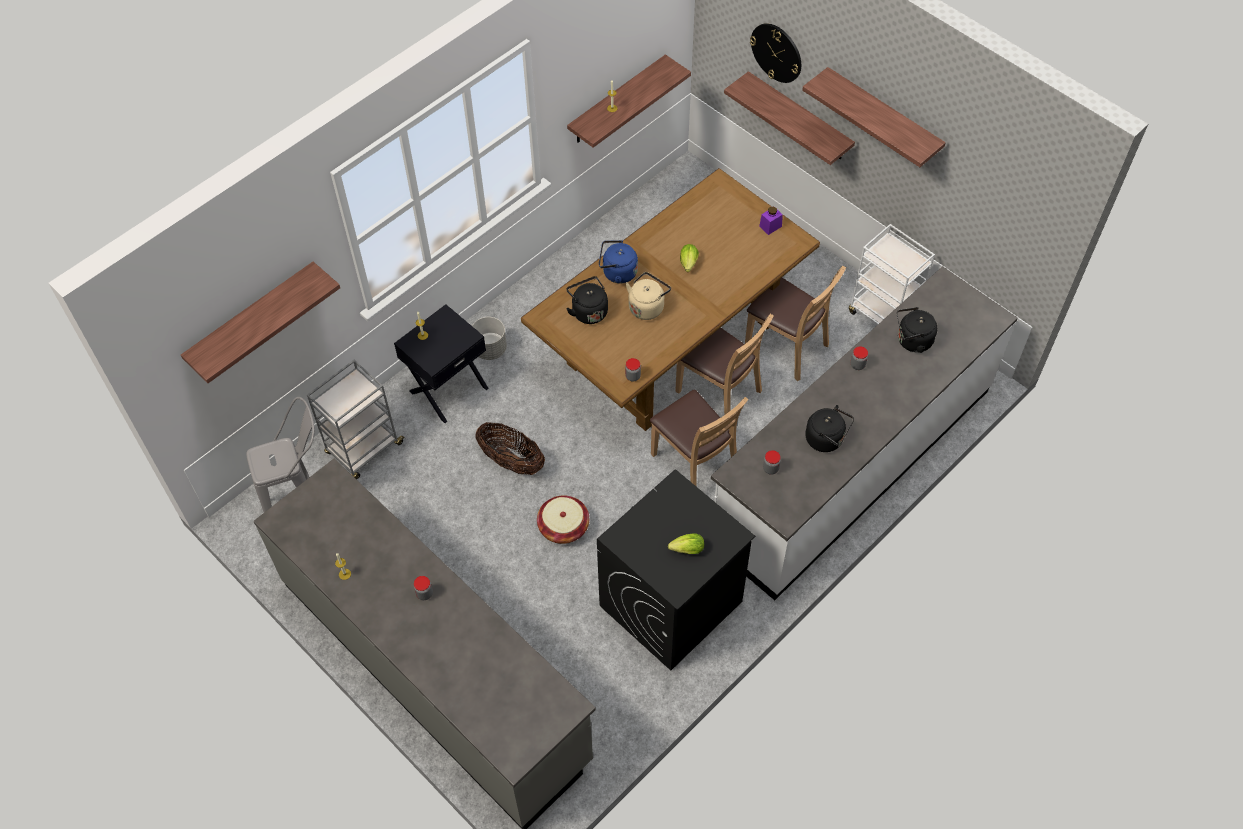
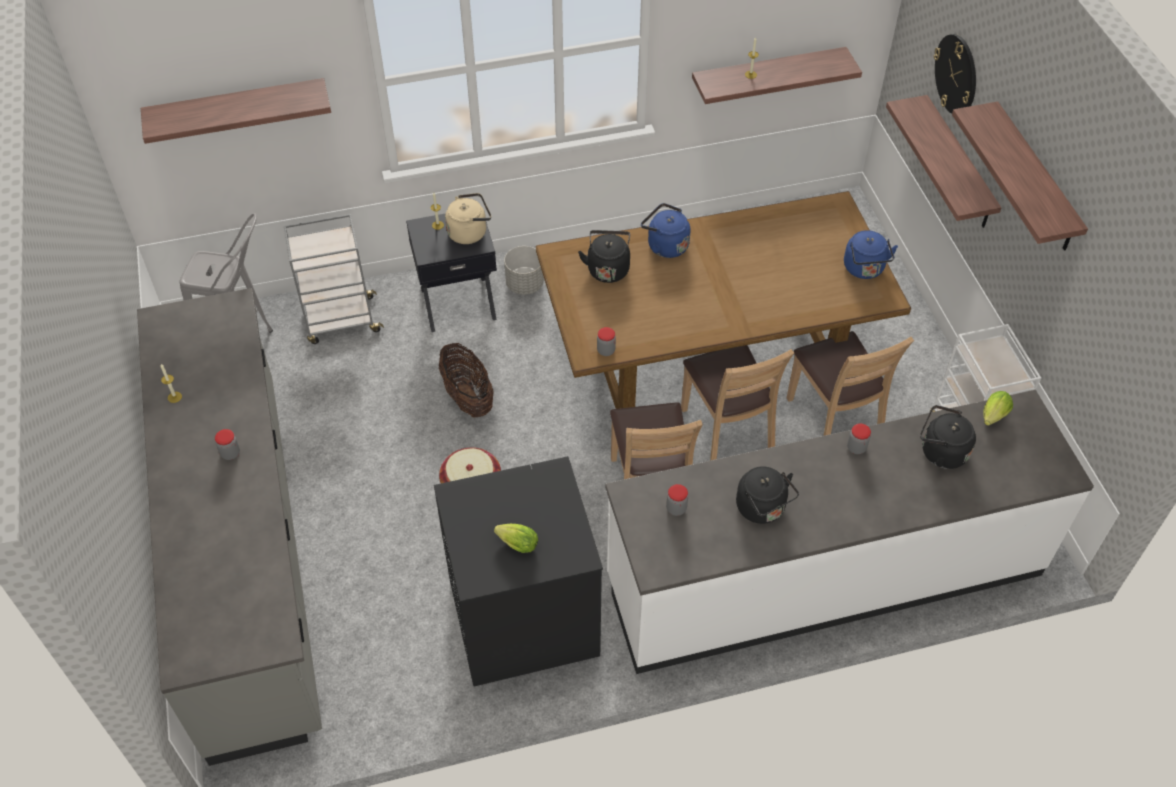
camera: 30 degrees right, 5 degrees down
(647, 306) = (672, 290): beige kettle -> beige kettle (469, 232)
(688, 265) = (746, 269): lettuce -> lettuce (992, 417)
(770, 226) = (864, 269): purple jar -> blue kettle

